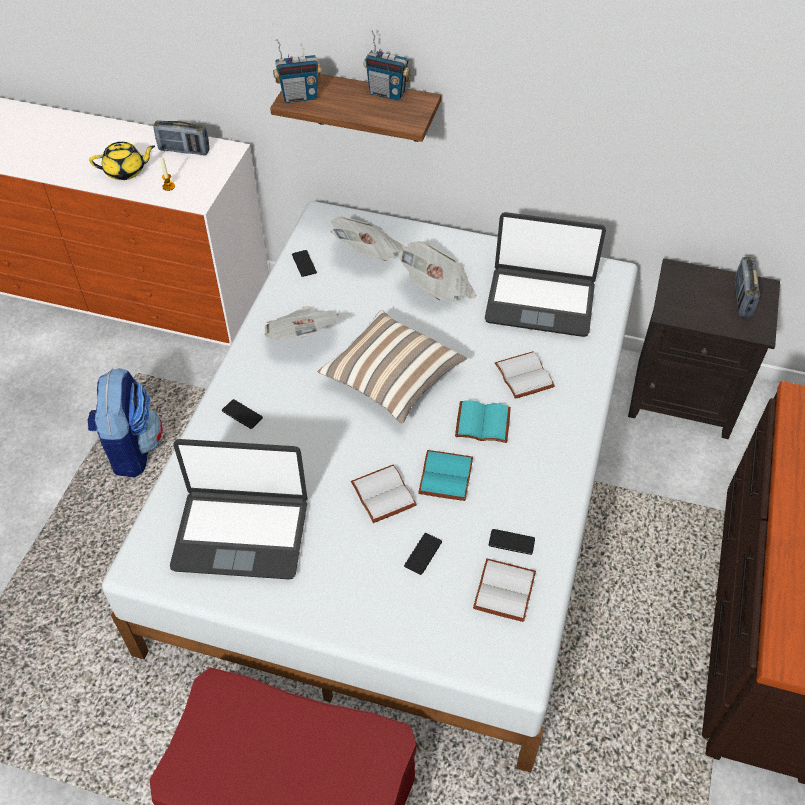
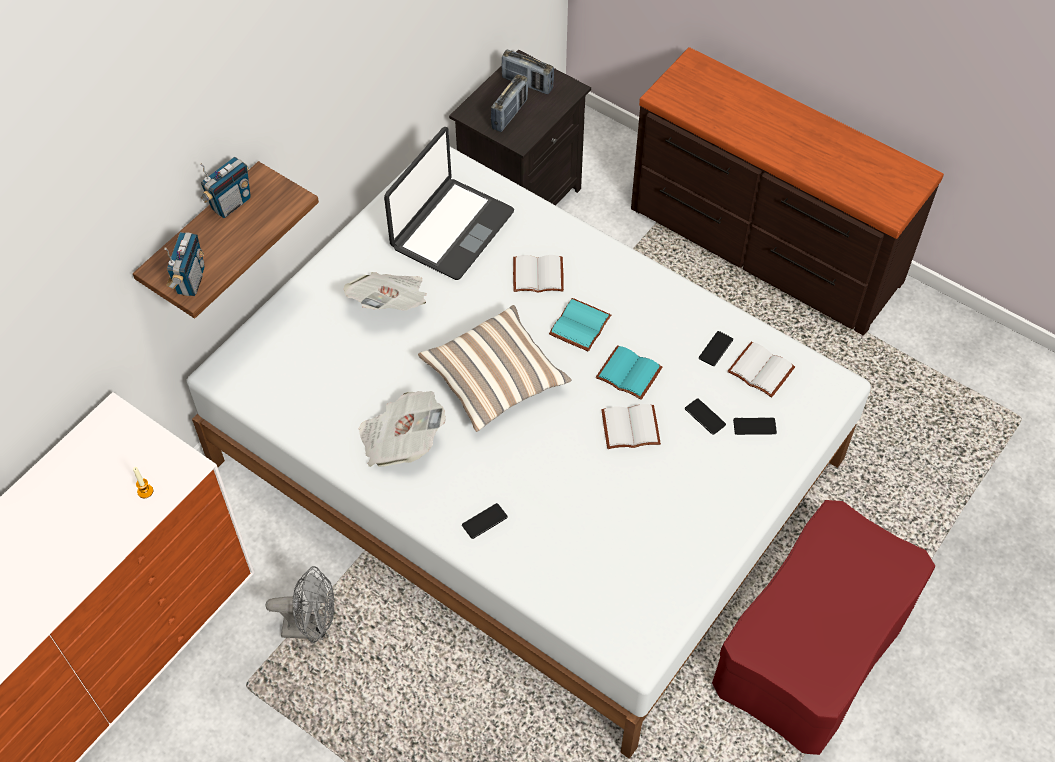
camera: 70 degrees left, 5 degrees up
(126, 171) = (88, 532): yellow teapot -> none
(131, 448) = (358, 712): backpack -> none
(184, 150) = (84, 461): radio -> radio (509, 114)
(196, 396) = (312, 627): none -> grey fan
(241, 533) = (631, 555): laptop -> none
(304, 264) = (292, 411): phone -> phone (754, 426)
(370, 254) = (309, 347): newspaper -> none

